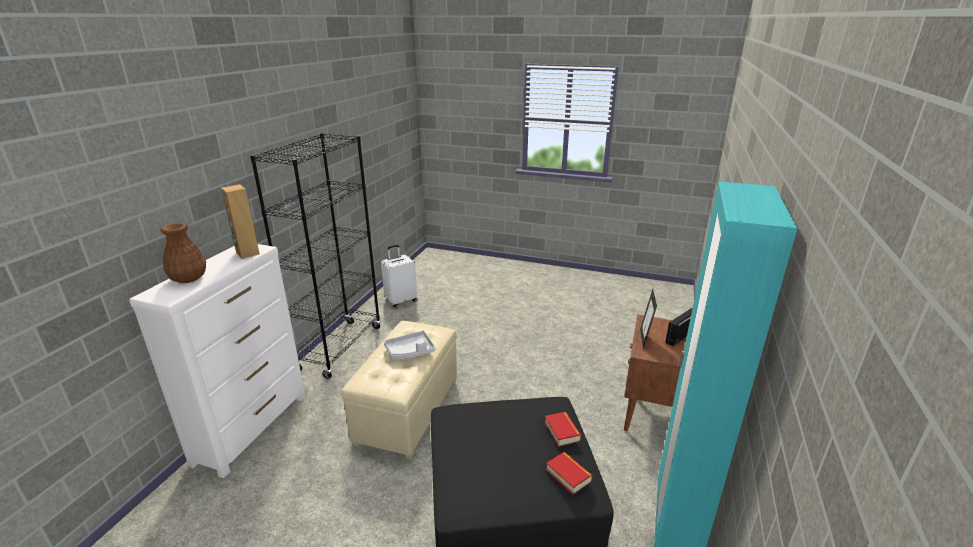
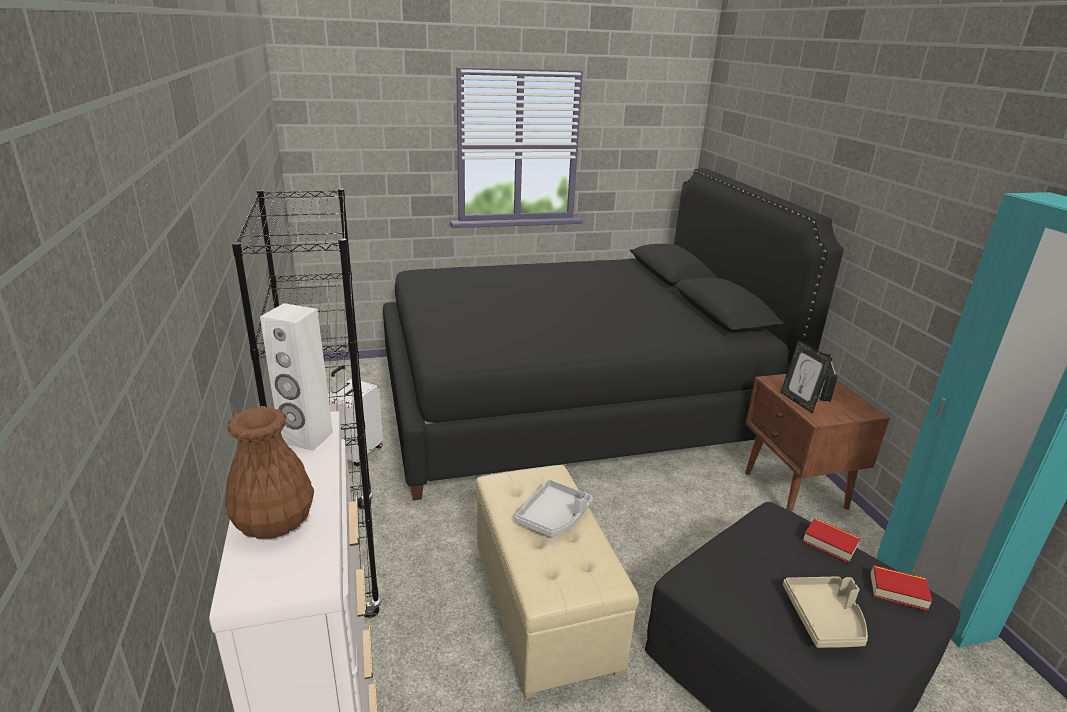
camera: 35 degrees left, 0 degrees up
(247, 253) = (306, 438): brown speaker -> white speaker
(493, 464) = (825, 619): none -> beige tray
(555, 309) = (570, 402): none -> black bed

